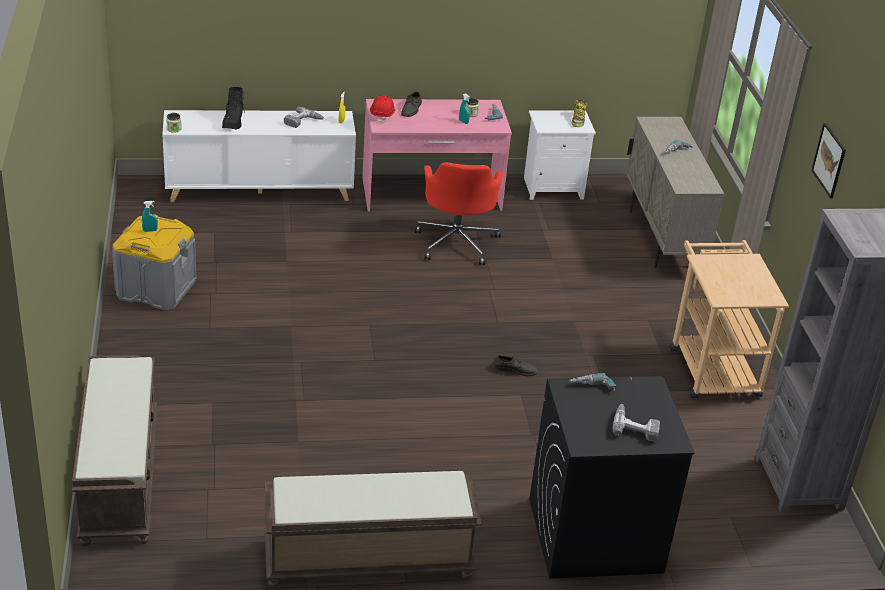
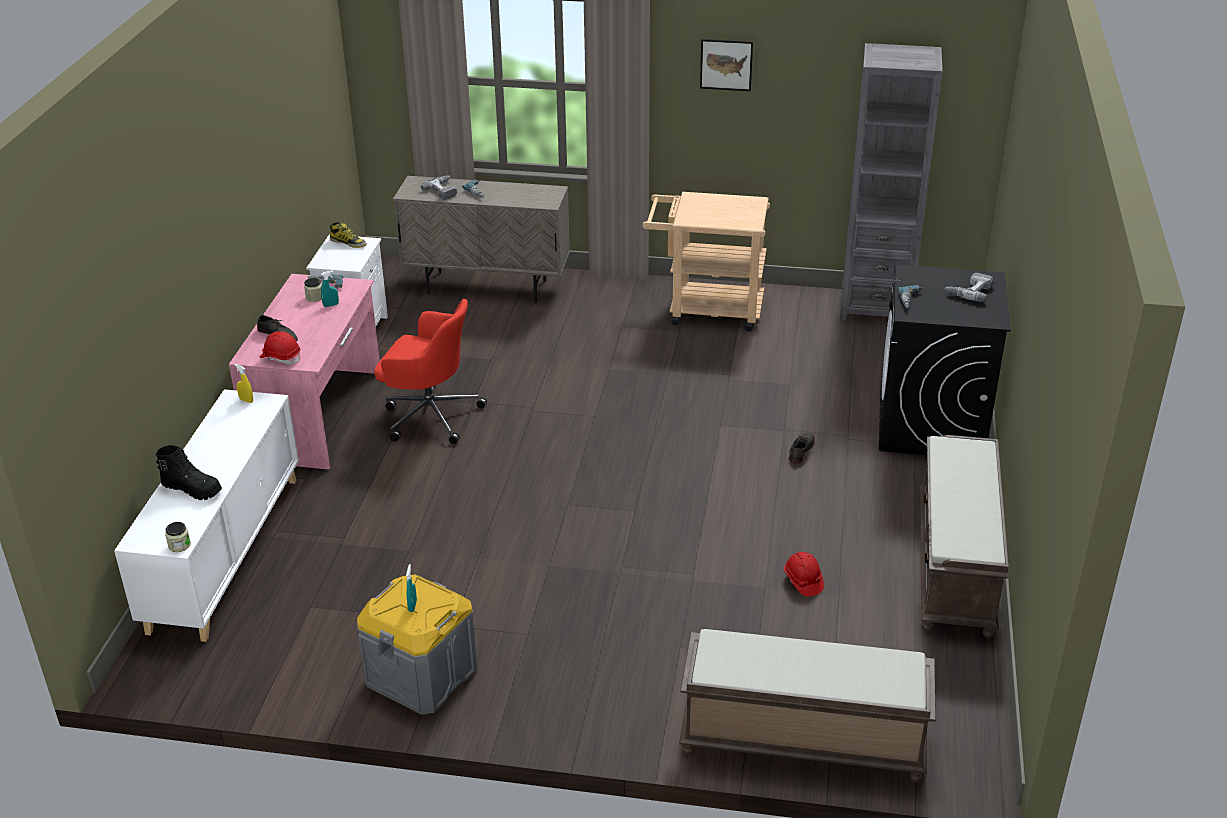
camera: 70 degrees left, 0 degrees up
(303, 122) = (230, 430): power drill -> power drill (444, 190)
(313, 463) = (803, 581): none -> red hard hat
(515, 369) = (679, 420): grey shoe -> grey shoe (801, 450)

